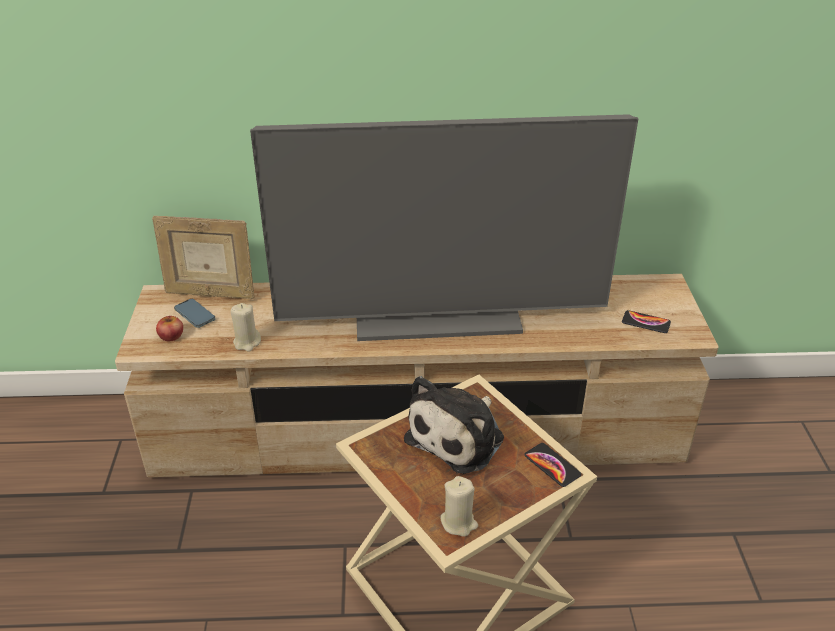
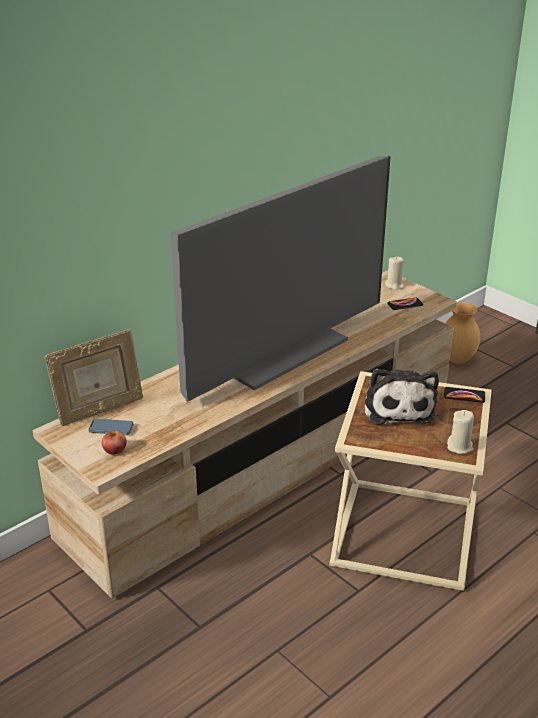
camera: 40 degrees left, 5 degrees down
(247, 342) = (179, 426): beige candle -> beige candle (394, 285)
(762, 425) = (457, 359): none -> brown vase

